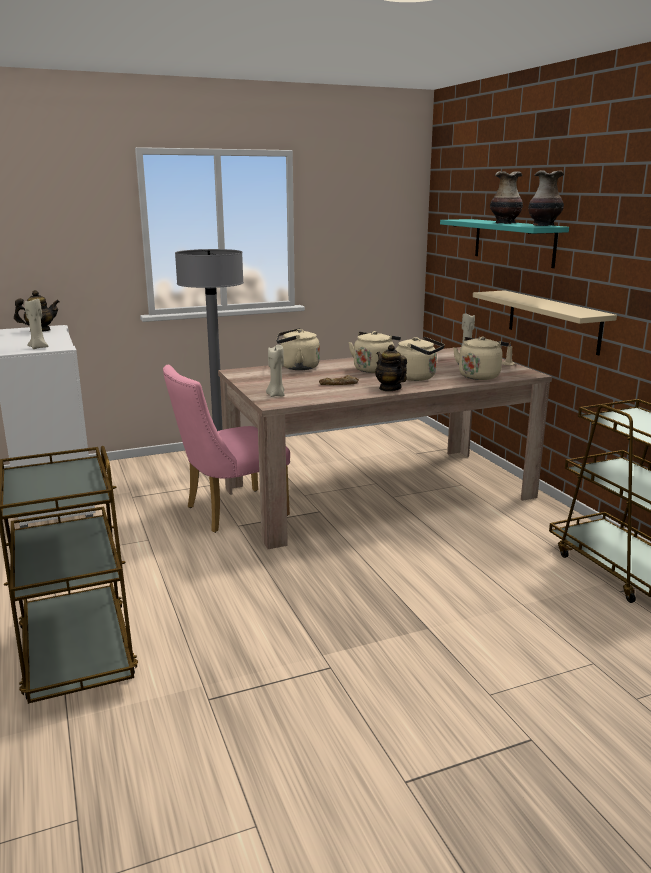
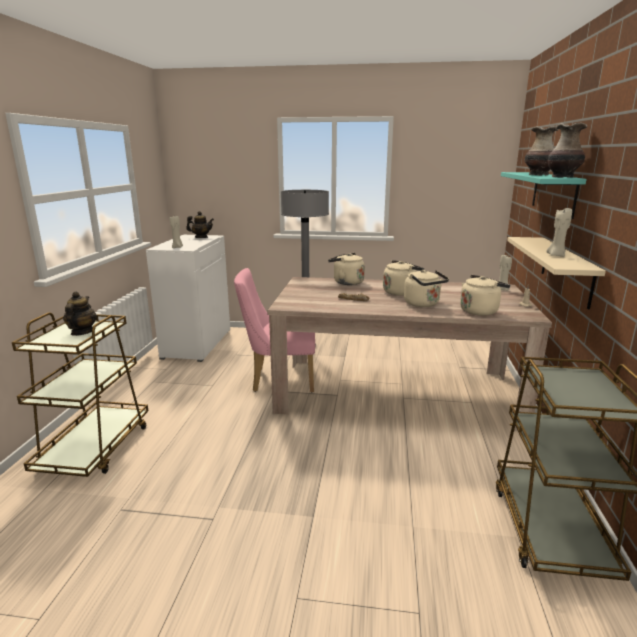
camera: 30 degrees right, 0 degrees up
(276, 395) = (295, 300): beige candle -> beige candle (556, 255)
(390, 388) = (385, 309): teapot -> teapot (82, 332)

